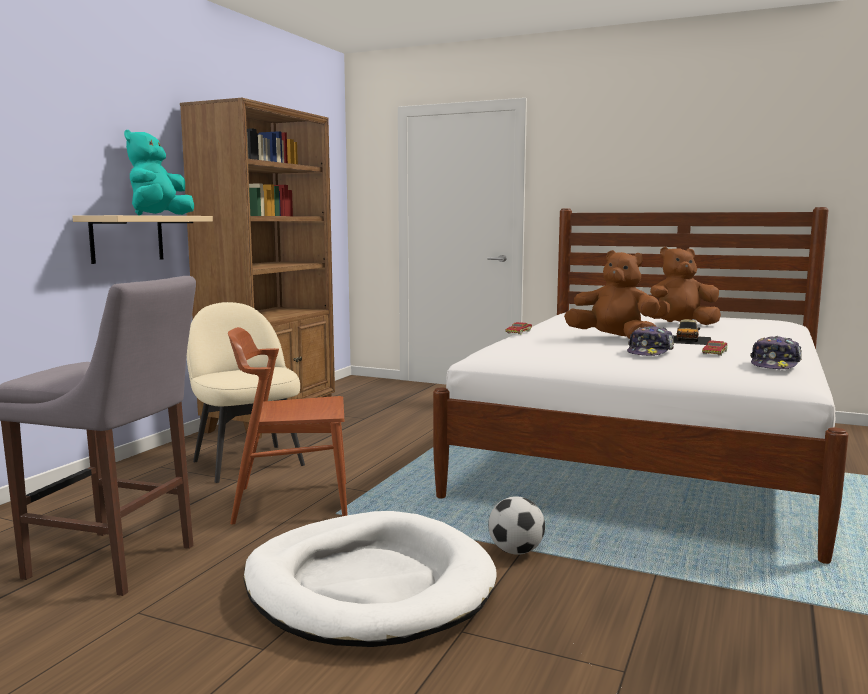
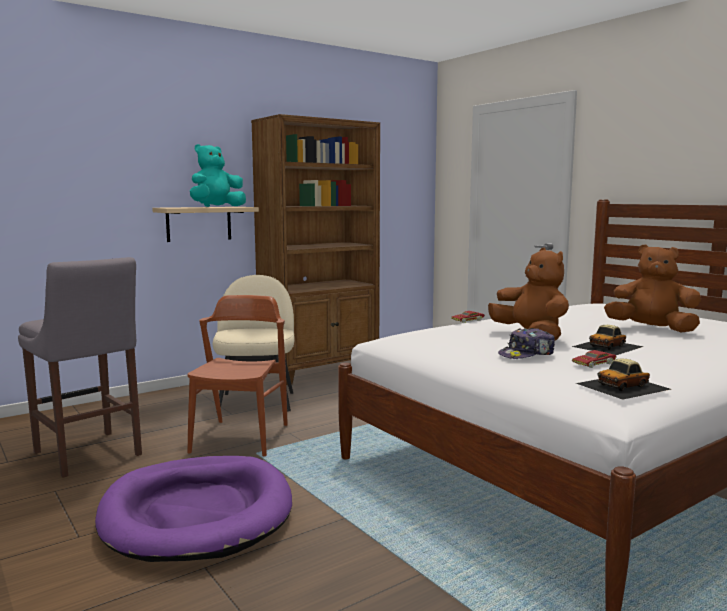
camera: 30 degrees right, 0 degrees up
(291, 502) = (241, 438): brown chair -> brown chair turned 75 degrees clockwise
(368, 586) = (197, 513): white dog bed -> purple dog bed
(516, 551) = (336, 518): football -> none
(775, 365) = (623, 386): cap -> toy car

